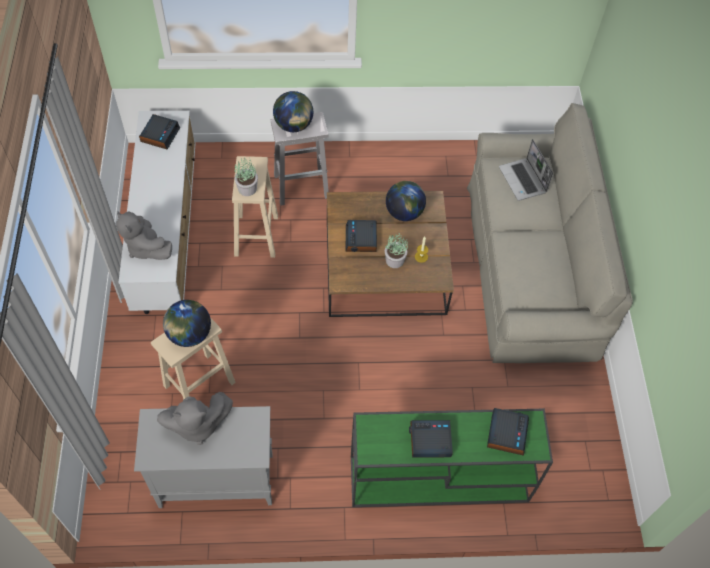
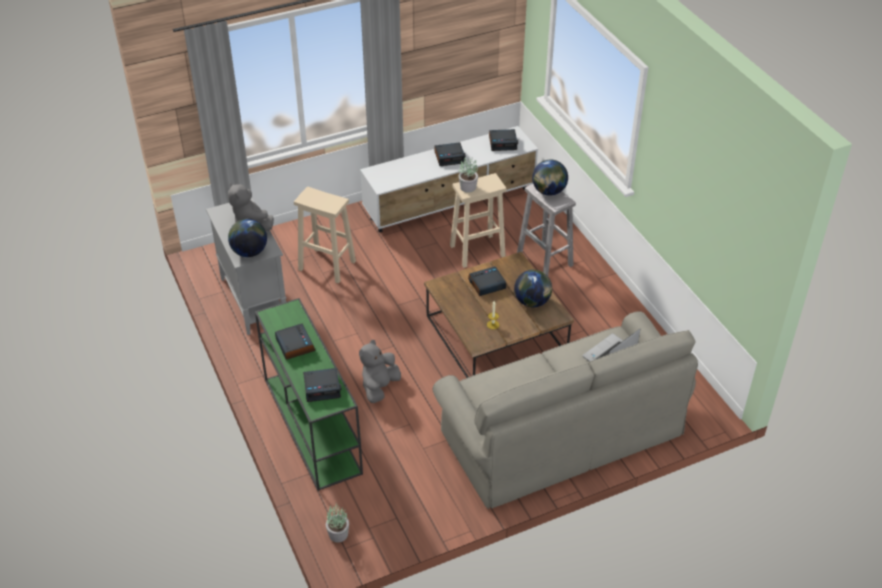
camera: 70 degrees right, 15 degrees down
(146, 247) = (397, 171): grey plush toy -> grey plush toy (379, 387)
(153, 190) = (450, 157): none -> alarm clock
(189, 334) = (323, 201): globe -> globe (249, 252)
(394, 260) = (478, 309): potted plant -> potted plant (338, 534)

